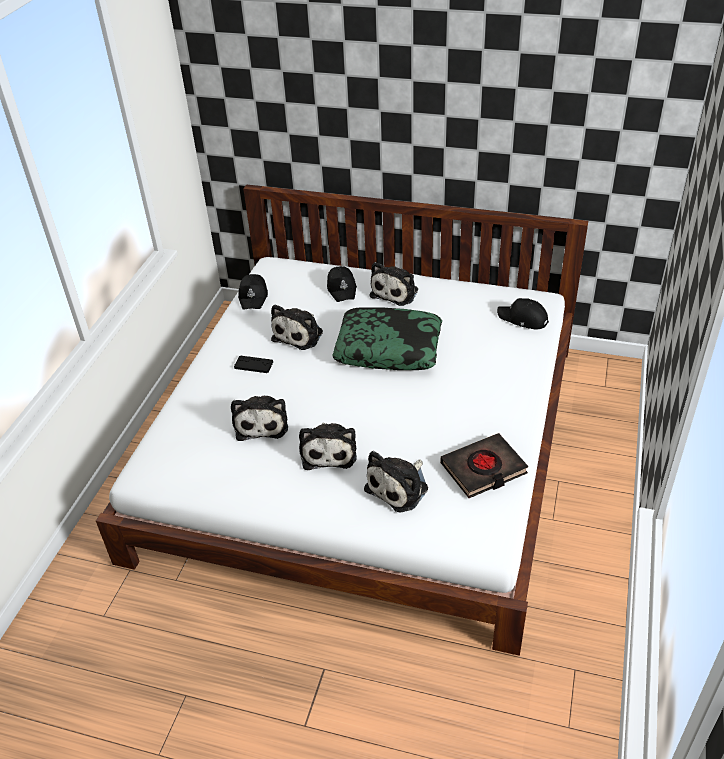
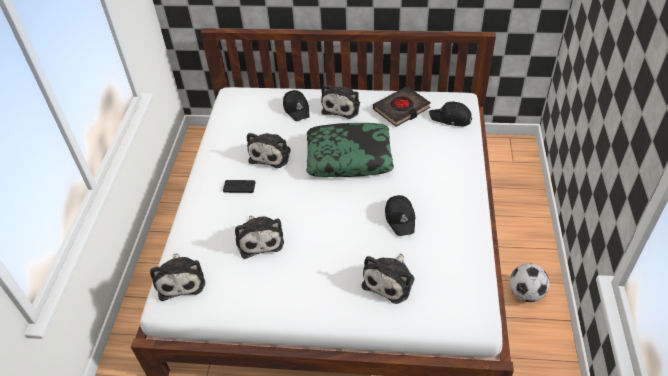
camera: 10 degrees left, 5 degrees up
(254, 296) = (223, 125): black cap -> black cap (400, 218)
(329, 451) = (323, 256): plush toy -> plush toy (181, 279)
(483, 469) = (454, 254): black book -> black book (401, 109)
(580, 539) = (525, 293): none -> football

